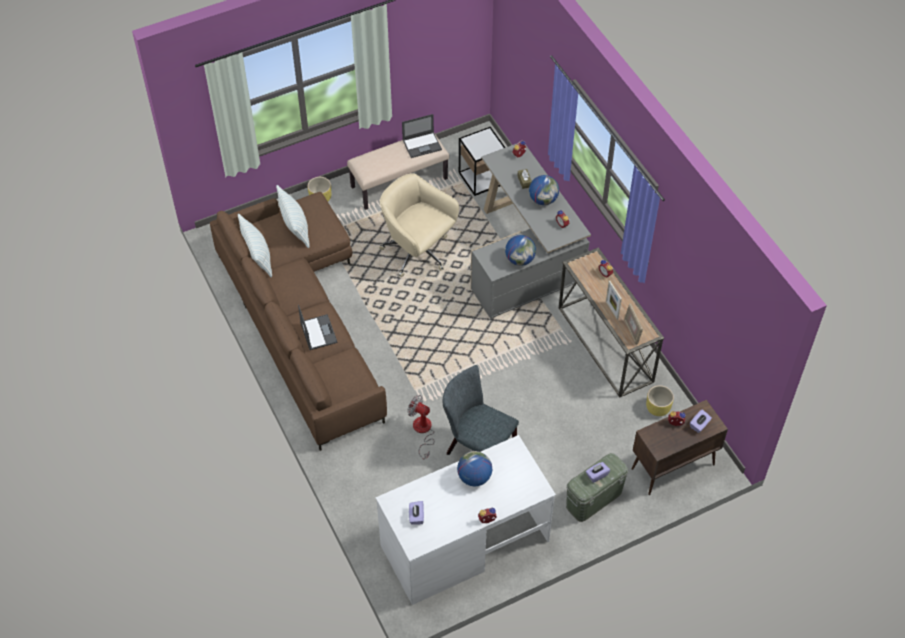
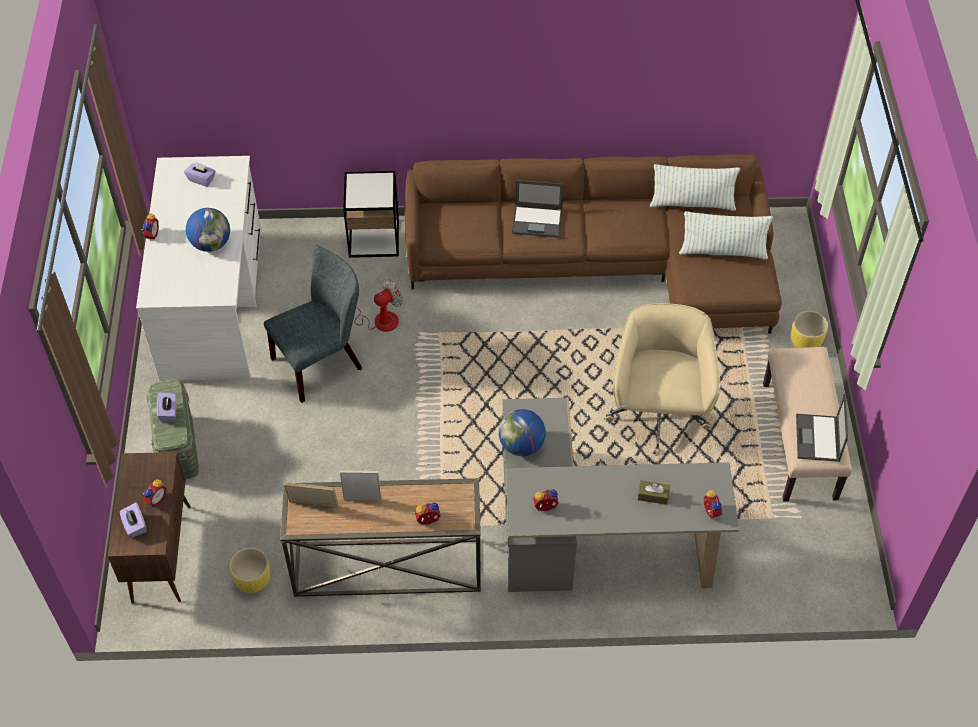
camera: 115 degrees right, 0 degrees up
(417, 253) = (657, 414): beige office chair -> beige office chair turned 60 degrees counterclockwise
(481, 178) = (767, 546): side table -> side table (374, 238)
(543, 200) = (604, 504): globe -> none

